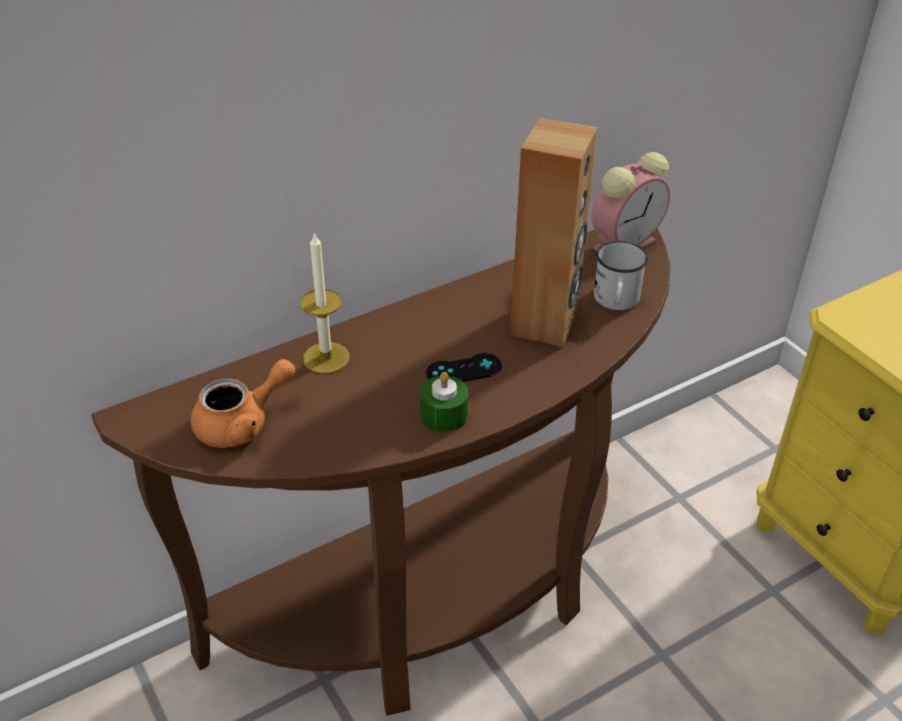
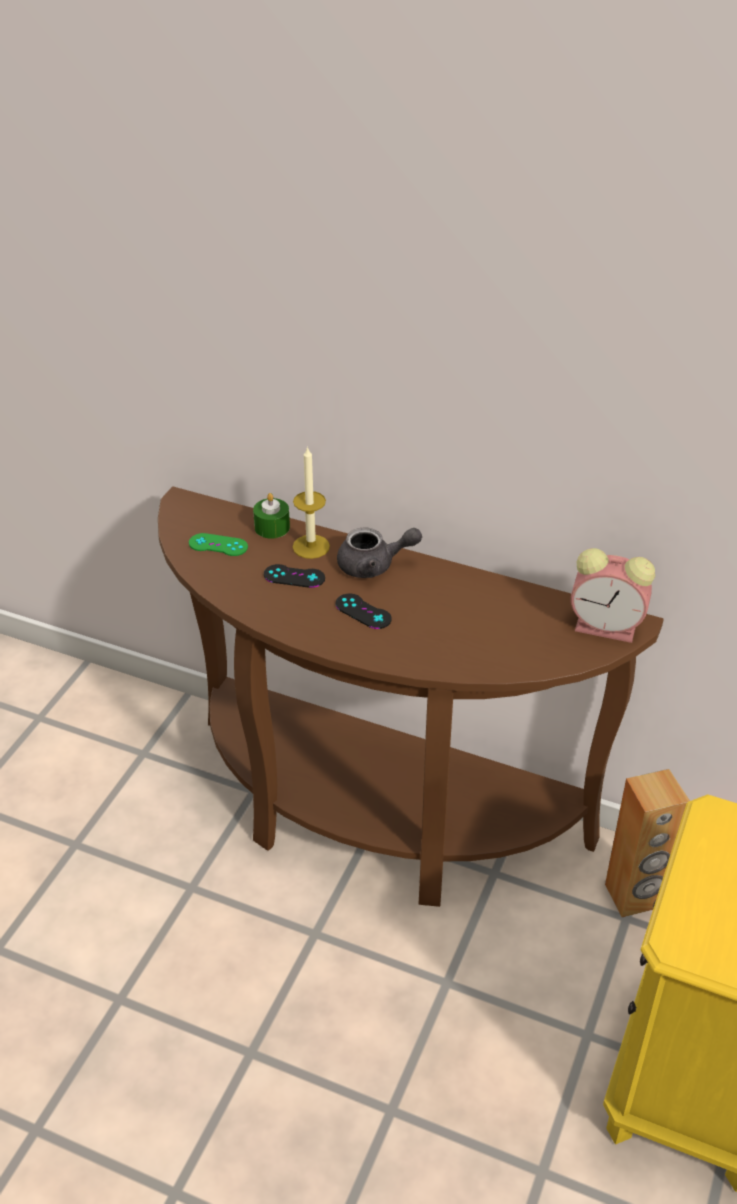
camera: 55 degrees right, 0 degrees up
(242, 423) = (218, 545): orange teapot -> green game controller
(359, 391) = (294, 576): none -> black game controller
(403, 330) = (374, 565): none -> grey teapot
(444, 415) = (309, 623): green candle -> green candle (272, 527)
(545, 323) = (456, 627): brown speaker -> brown speaker (634, 896)
(616, 301) = (524, 652): white mug -> none

